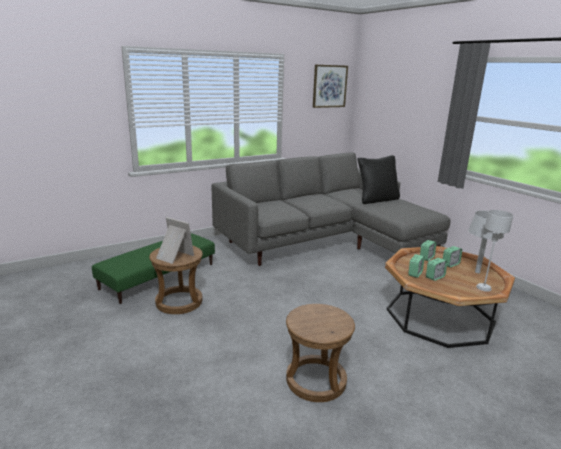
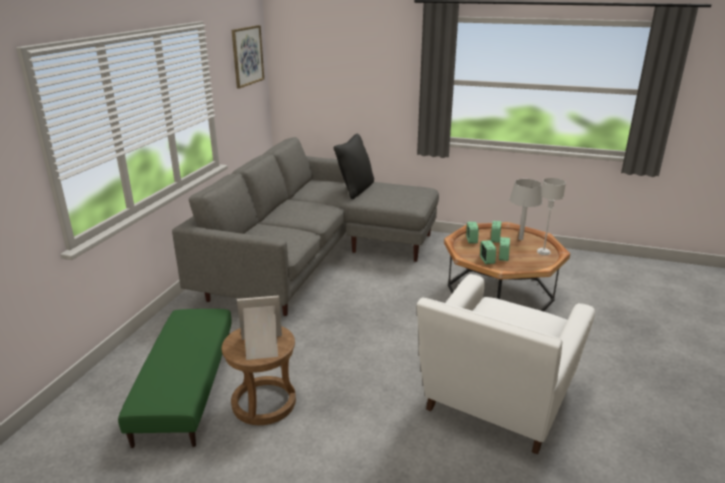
camera: 40 degrees left, 5 degrees up
(315, 380) = (496, 402): brown stool -> white armchair

